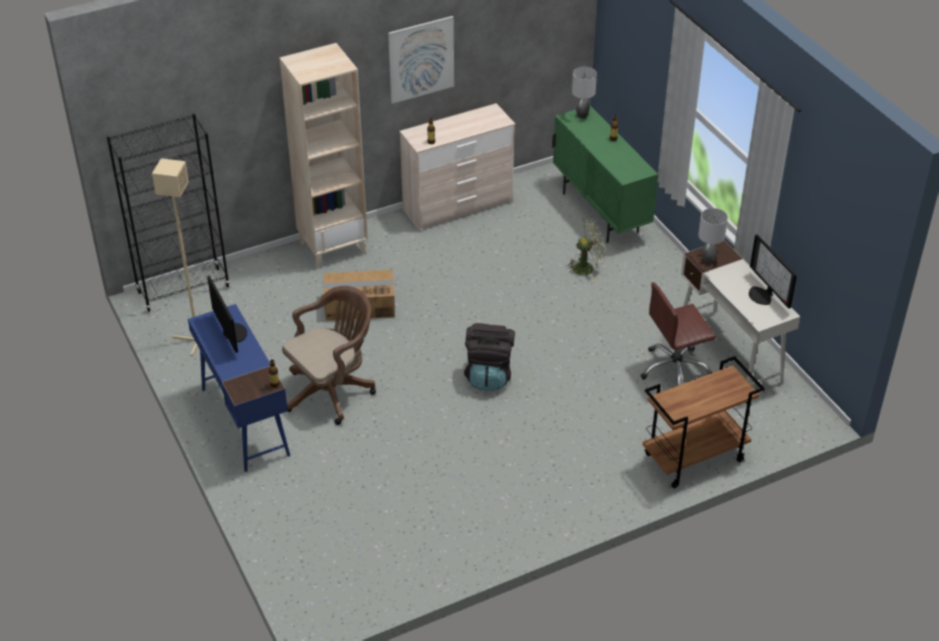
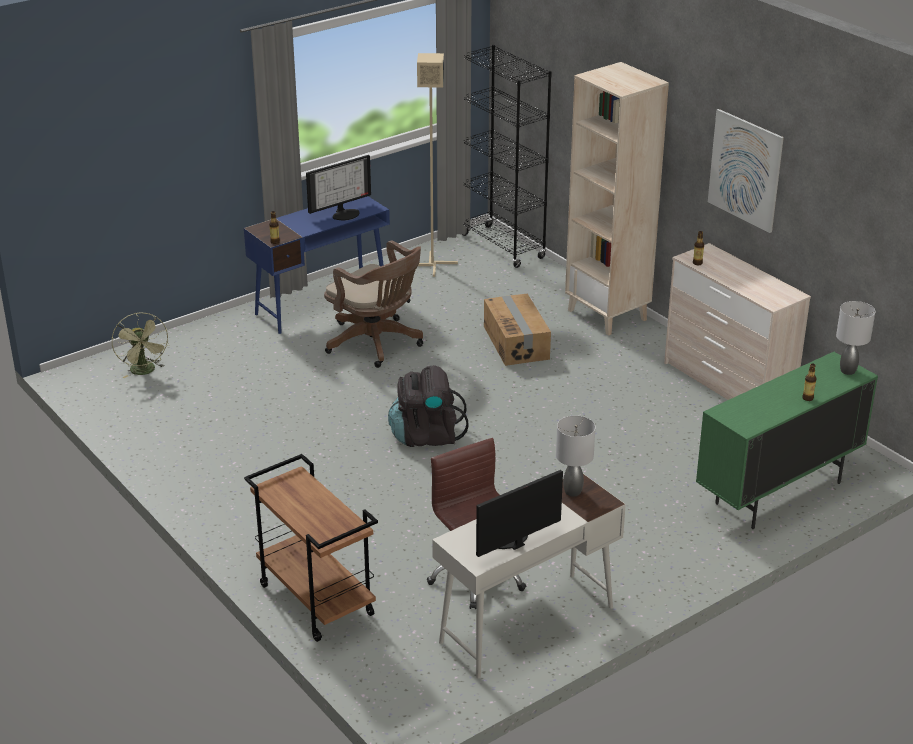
camera: 80 degrees right, 10 degrees down
(587, 267) = (655, 491): green fan -> green fan (145, 371)

